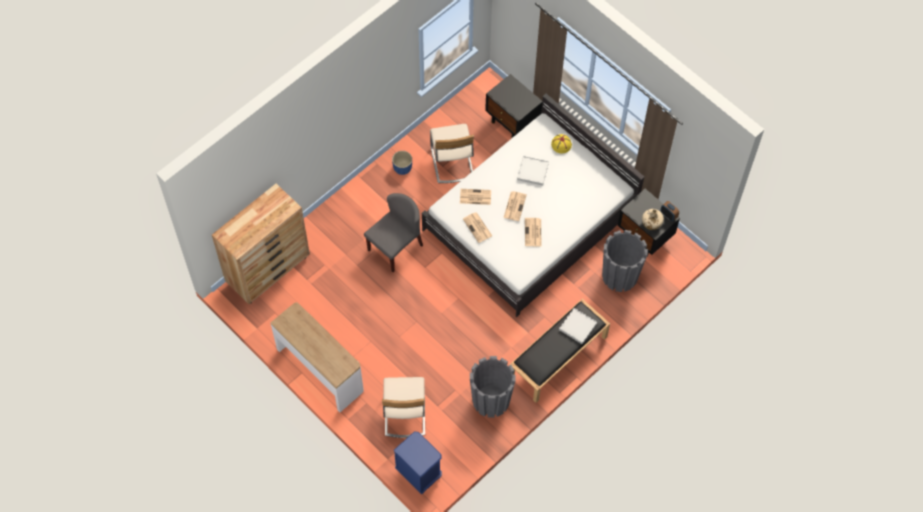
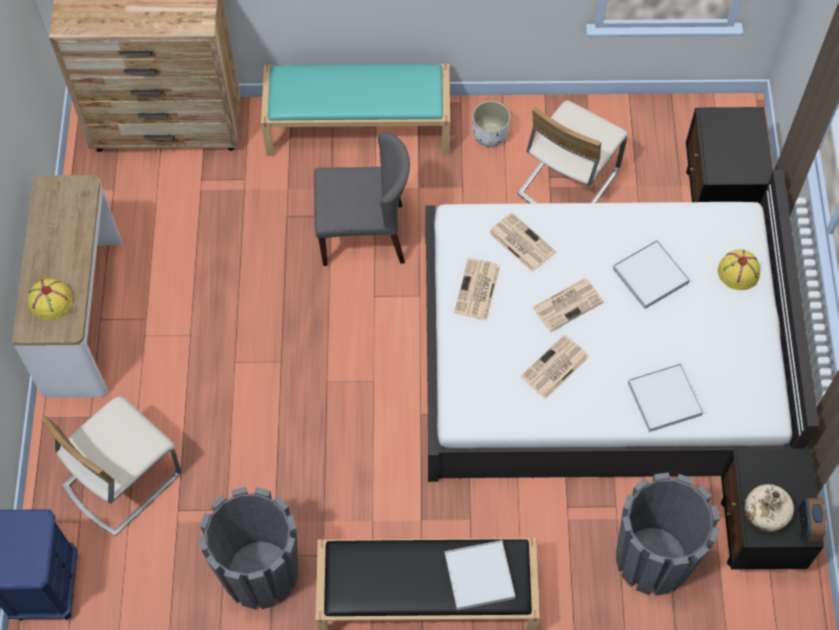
camera: 45 degrees right, 0 degrees up
(332, 361) = (50, 301): none -> yellow hat
(347, 206) = (359, 126): none -> turquoise bench
(402, 168) = (489, 135): blue planter -> white planter
(581, 212) = (664, 398): none -> white tray

